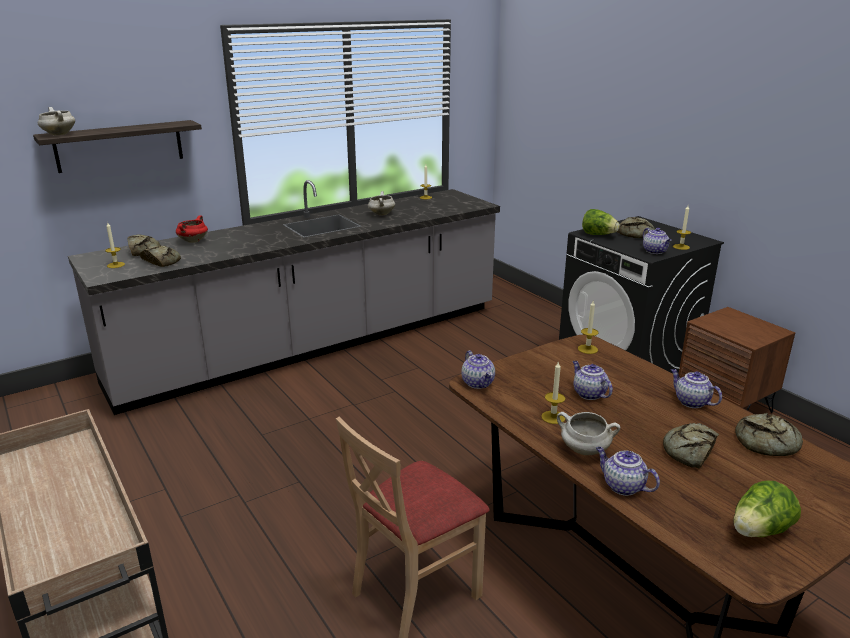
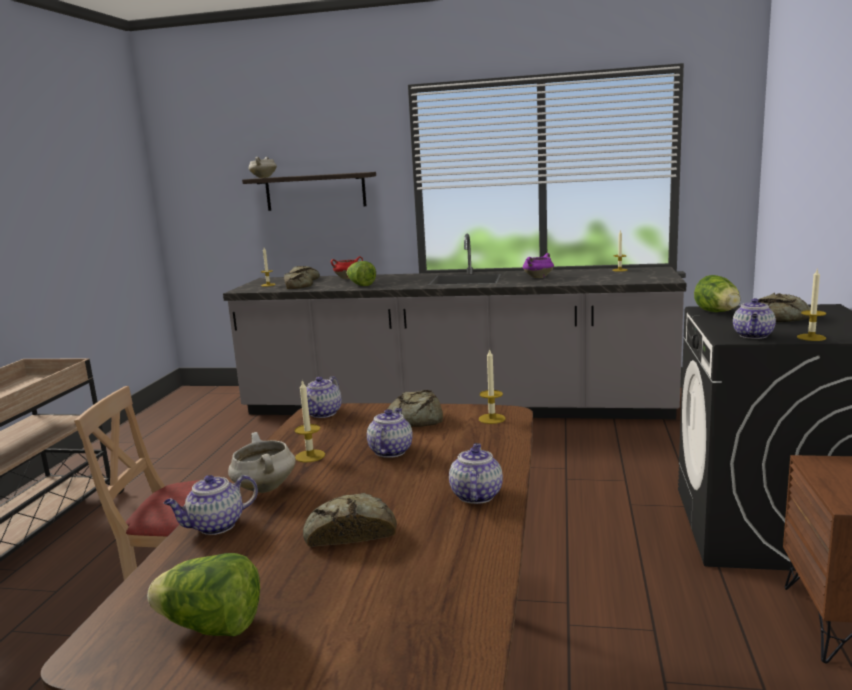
camera: 45 degrees right, 10 degrees down
(233, 248) = (360, 285): none -> lettuce
(381, 214) = (538, 277): white cooking pot -> purple cooking pot
(622, 486) = (215, 526): teapot -> teapot turned 120 degrees counterclockwise
(767, 443) = (454, 566): bread -> bread (415, 419)

